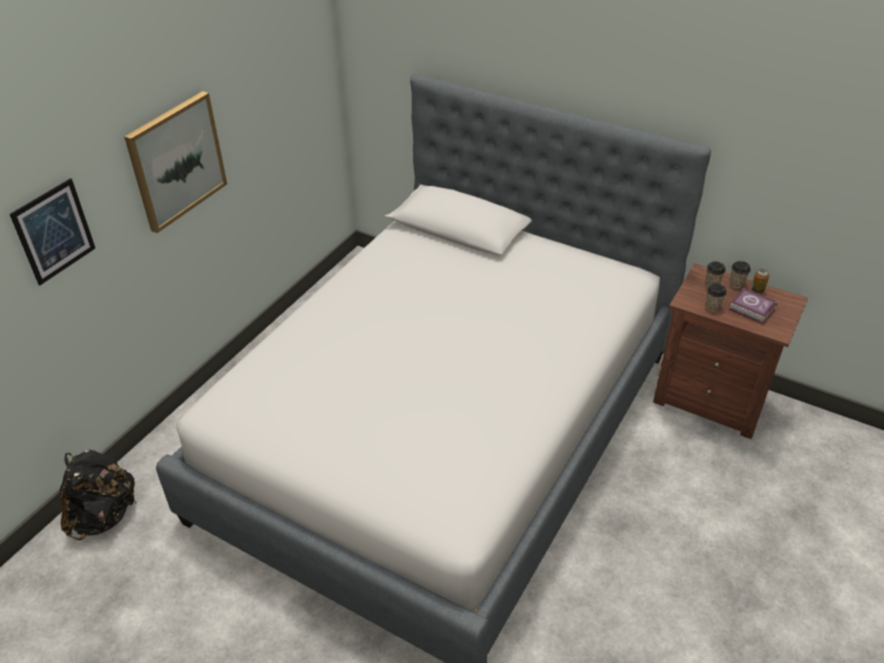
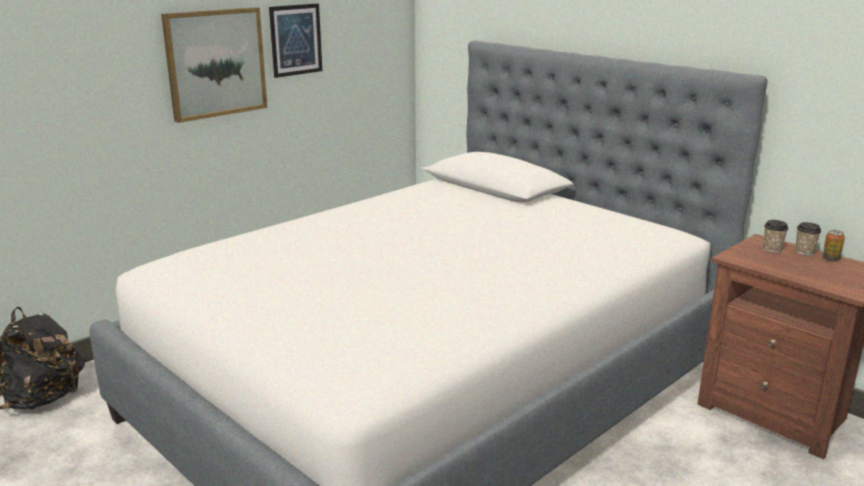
camera: 15 degrees right, 20 degrees down
(54, 231) = (64, 74): picture -> picture (296, 40)
(712, 306) = (767, 264): cup -> none
(752, 309) = (820, 271): book -> none

